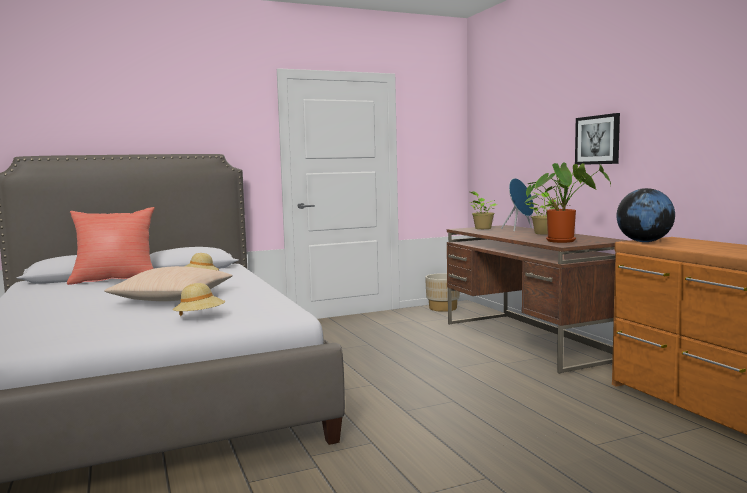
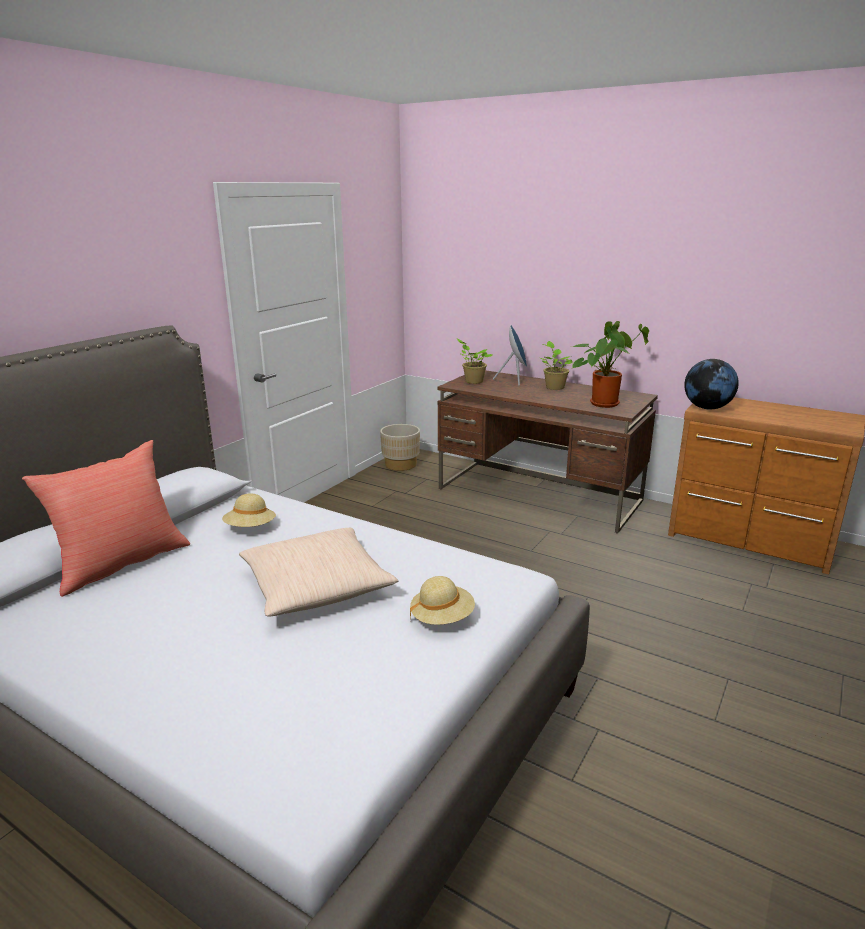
camera: 35 degrees left, 15 degrees up
(598, 140) = (612, 289): picture -> none

